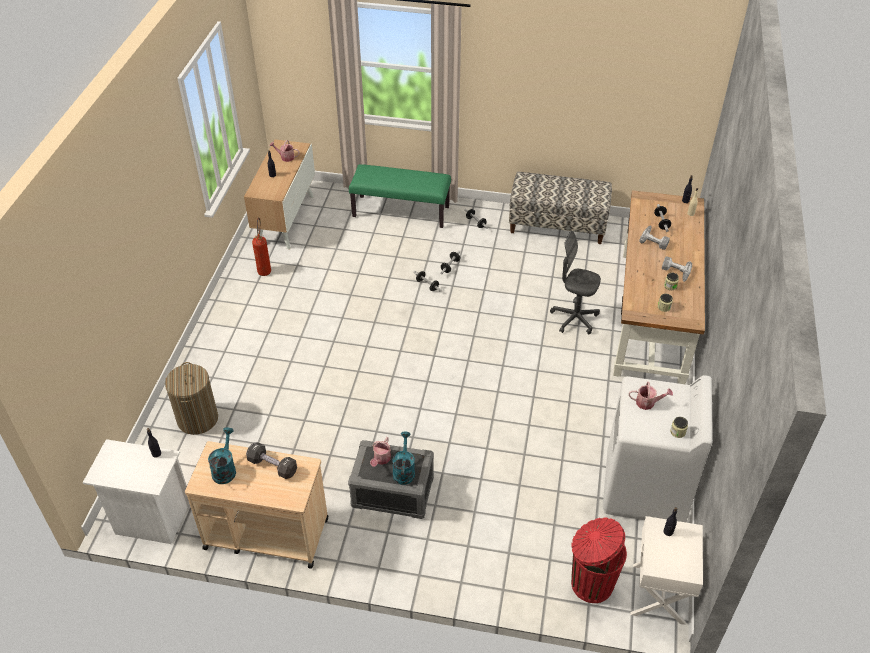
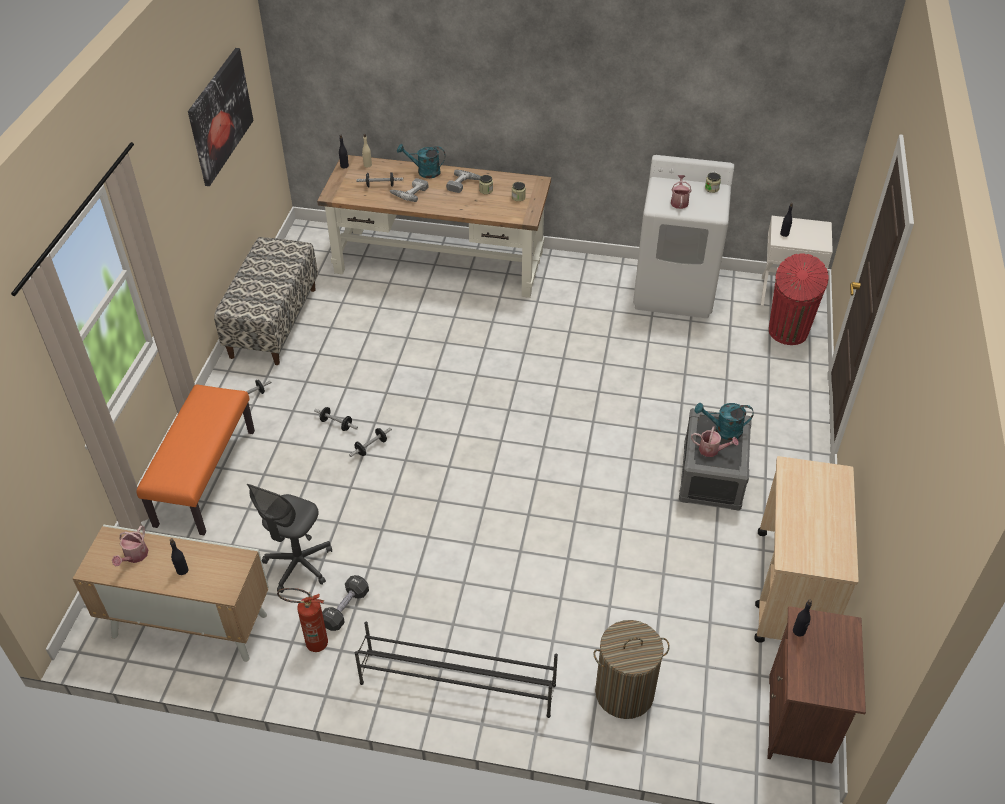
camera: 90 degrees left, 0 degrees up
(151, 520) = (800, 722): white nightstand -> brown nightstand
(222, 335) = (457, 683): none -> black shoe rack
(225, 469) = (814, 544): turquoise watering can -> turquoise watering can (424, 172)
(272, 466) = (798, 498): black dumbbell -> black dumbbell (345, 609)
(401, 211) = (205, 477): green bench -> orange bench
(574, 318) = (442, 319): grey office chair -> grey office chair (298, 565)
(615, 77) = (220, 115): none -> picture

